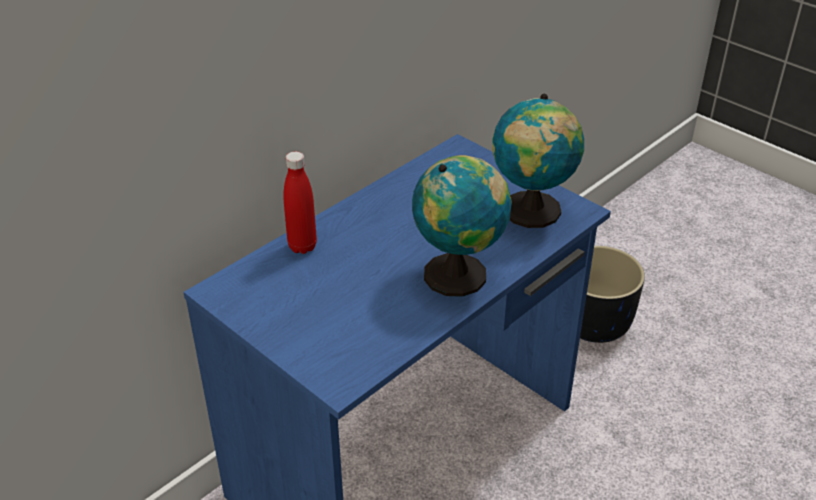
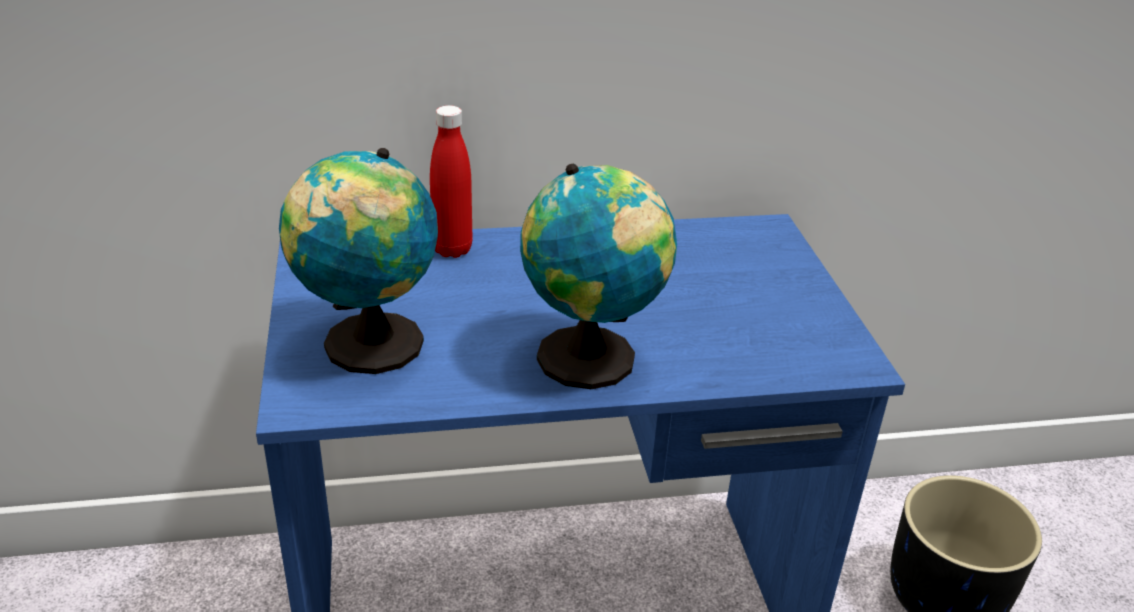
camera: 35 degrees right, 5 degrees down
(531, 213) = (779, 336): globe -> globe (368, 347)

